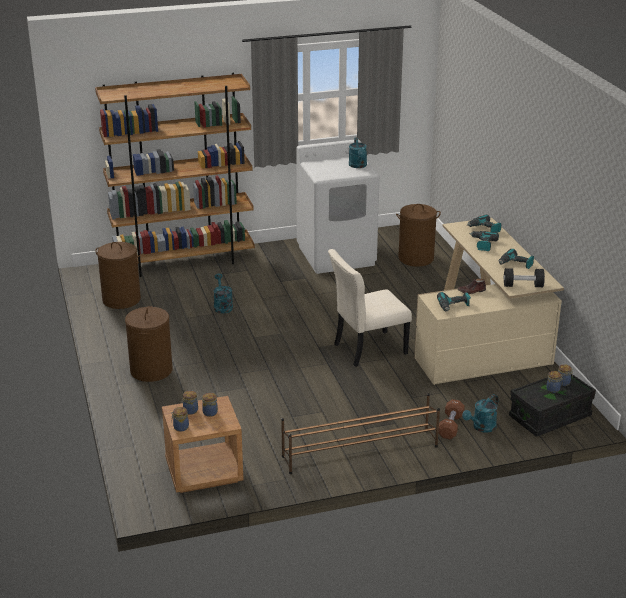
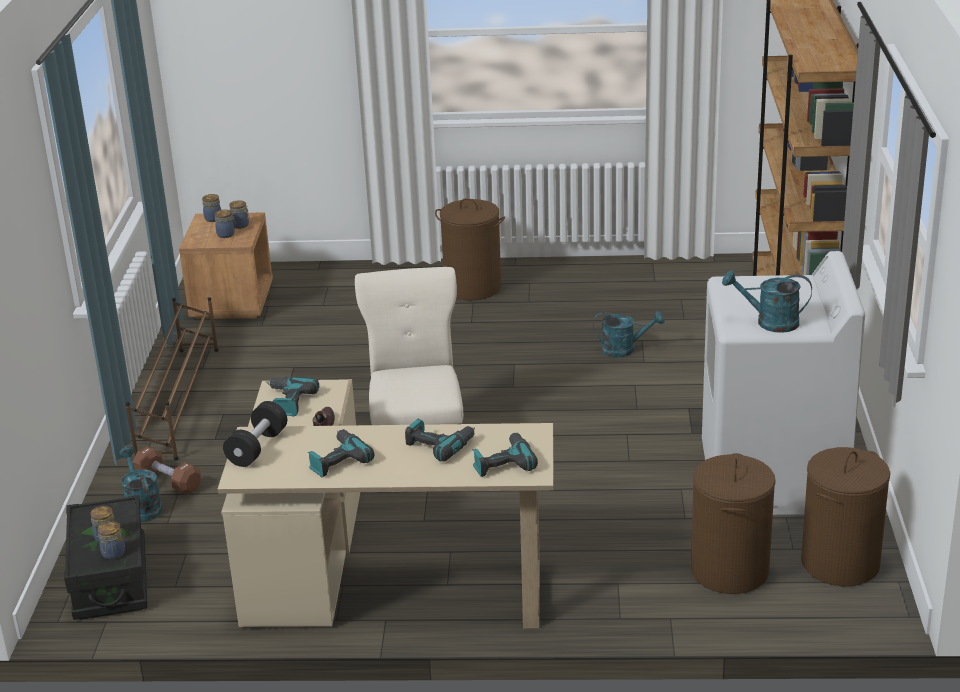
camera: 110 degrees right, 0 degrees up
(122, 300) = (681, 279): brown laundry basket -> brown laundry basket (840, 564)

